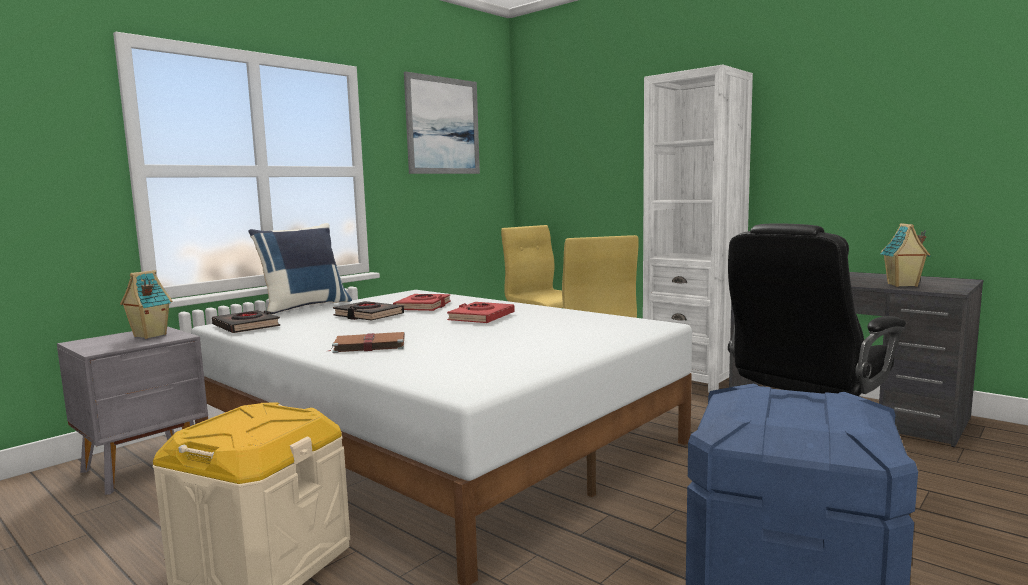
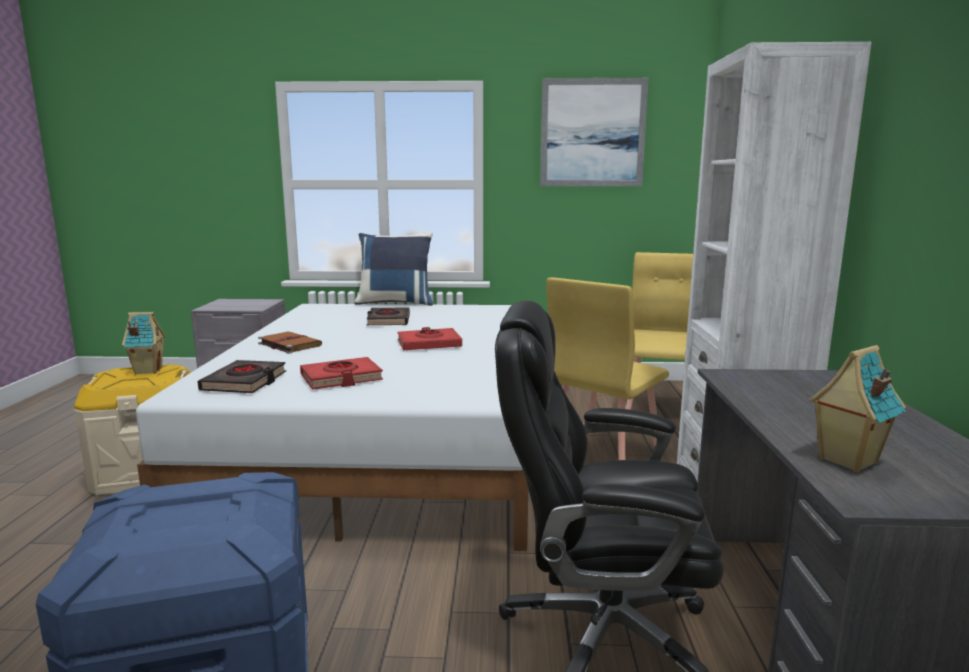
camera: 50 degrees right, 5 degrees up
(149, 335) = (251, 304): toy house -> toy house (147, 371)
(246, 326) = (314, 310): black book -> black book (245, 382)
(423, 306) = (445, 323): red book -> red book (341, 378)

